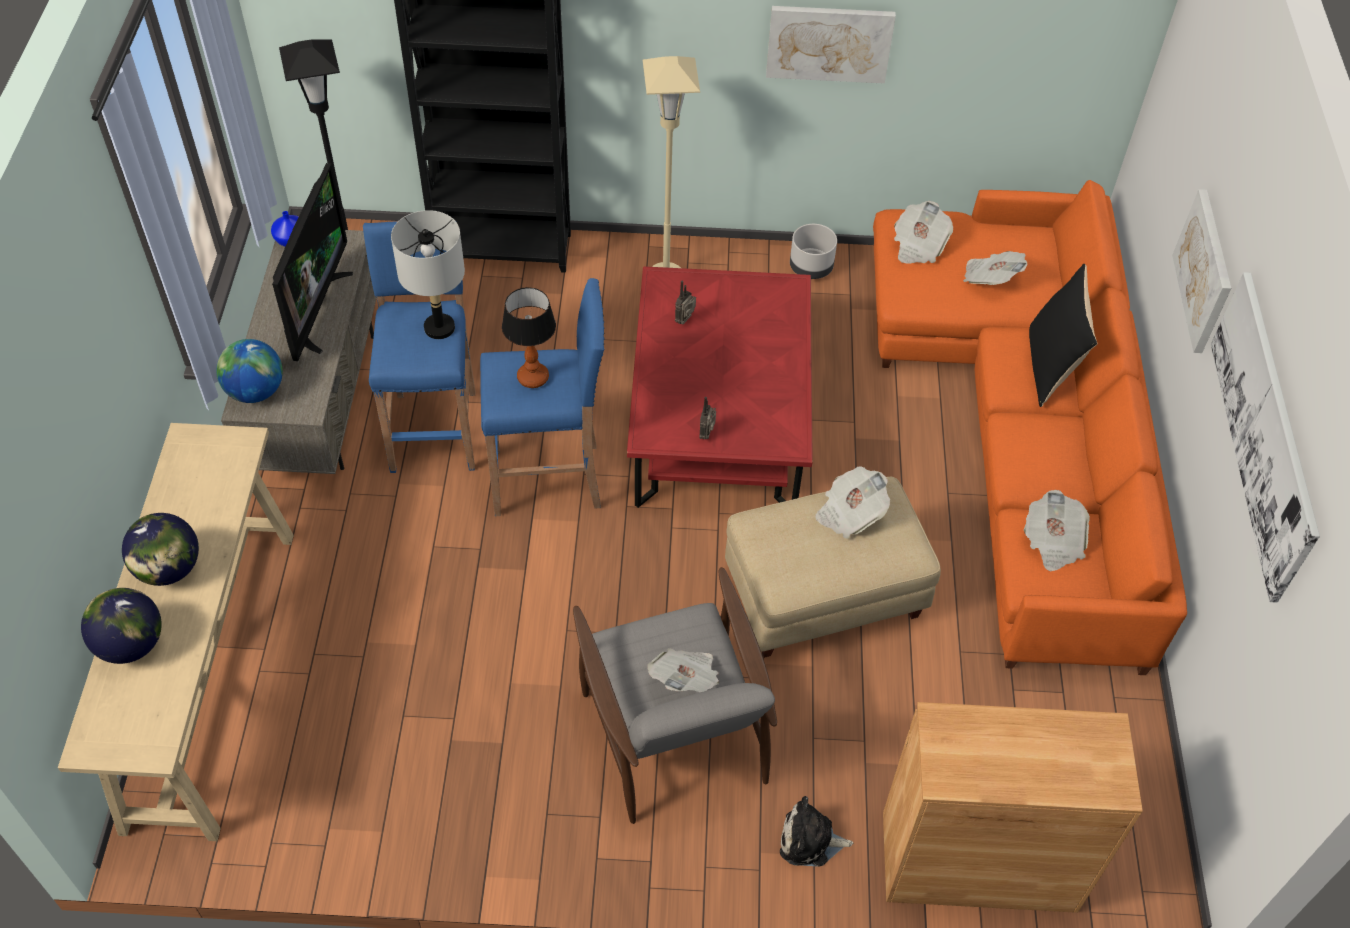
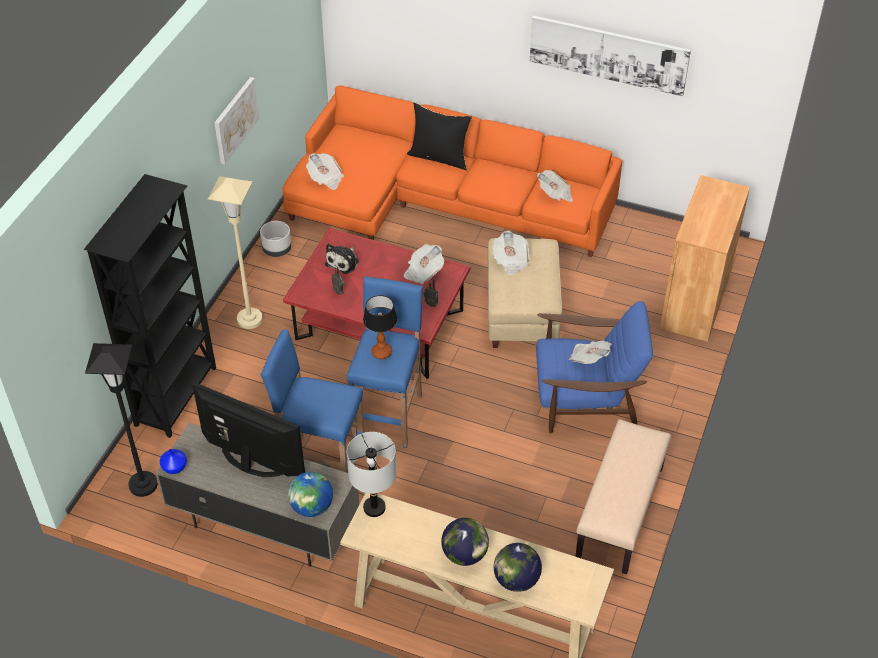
camera: 70 degrees left, 5 degrees down
(439, 327) = (319, 389): grey table lamp -> grey table lamp (374, 508)
(448, 833) = (620, 513): none -> beige bench
(673, 730) = (585, 399): grey armchair -> blue armchair
(810, 841) = (667, 361): plush toy -> plush toy (343, 262)
(990, 279) = (366, 158): newspaper -> newspaper (423, 272)
(1204, 271) = (484, 45): picture -> none

